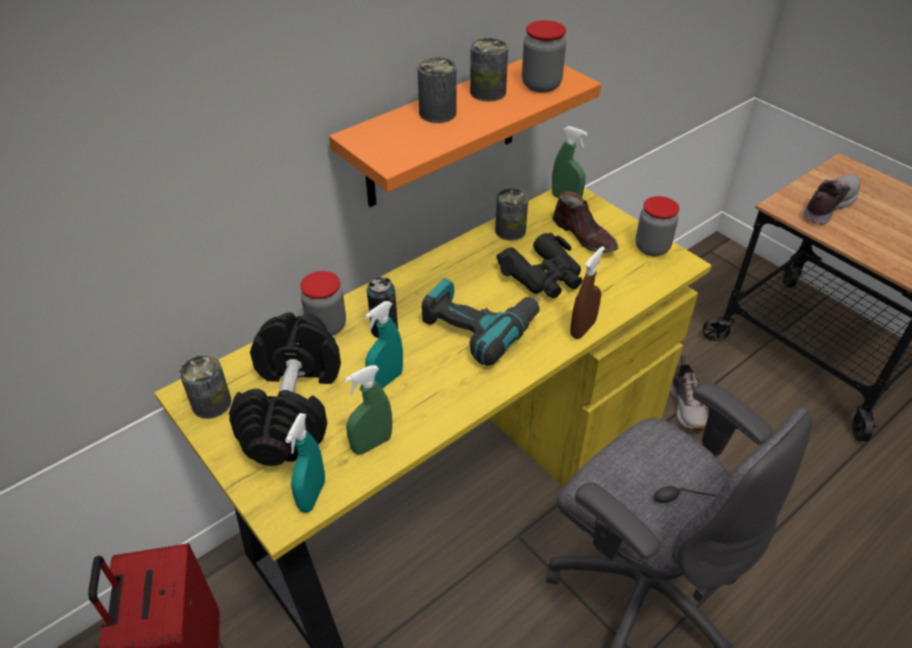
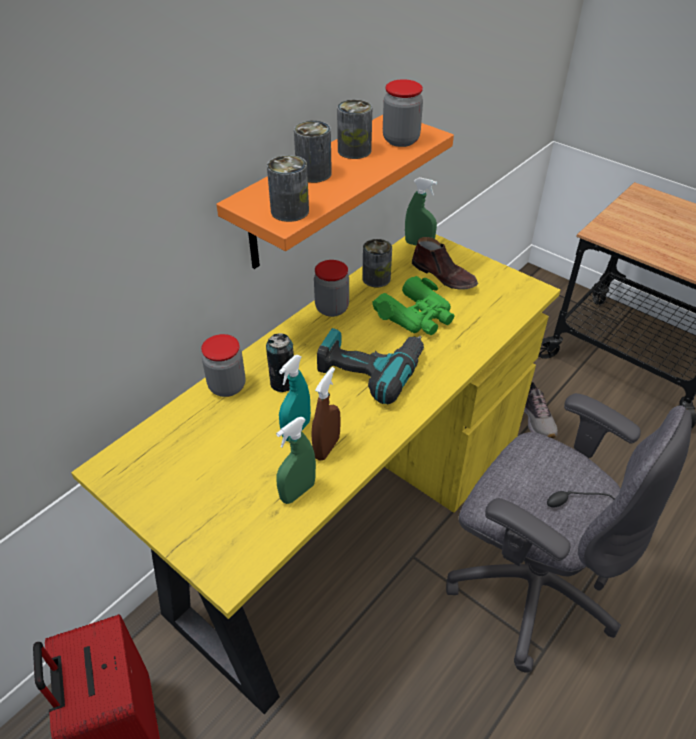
camera: 10 degrees left, 0 degrees up
(211, 403) = (132, 475): can -> can (290, 211)
(292, 407) = (213, 468): black dumbbell -> none
(312, 495) = (252, 549): turquoise spray bottle -> none
(543, 276) = (416, 316): black binoculars -> green binoculars
(582, 329) = (464, 359): brown spray bottle -> brown spray bottle (326, 448)
(652, 248) = (505, 280): jar -> jar (332, 308)
(827, 206) = (636, 229): shoe -> none

